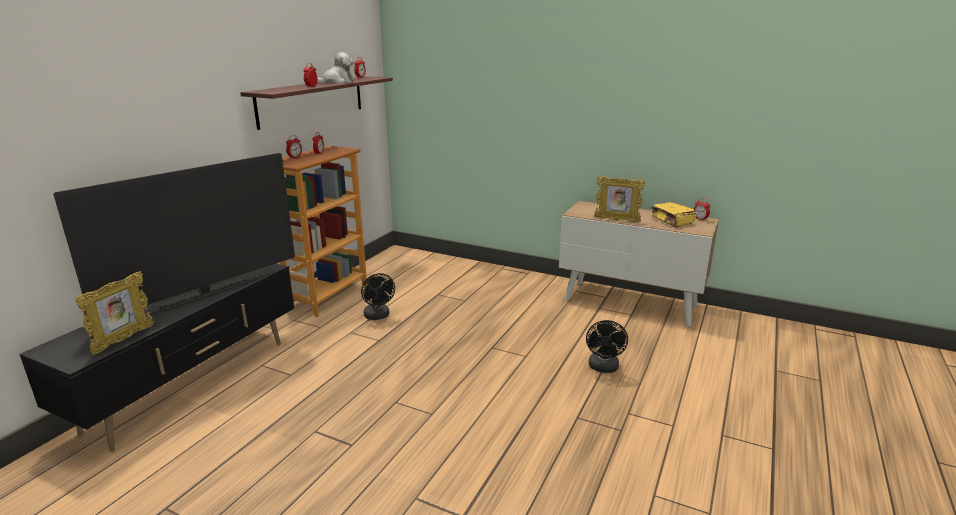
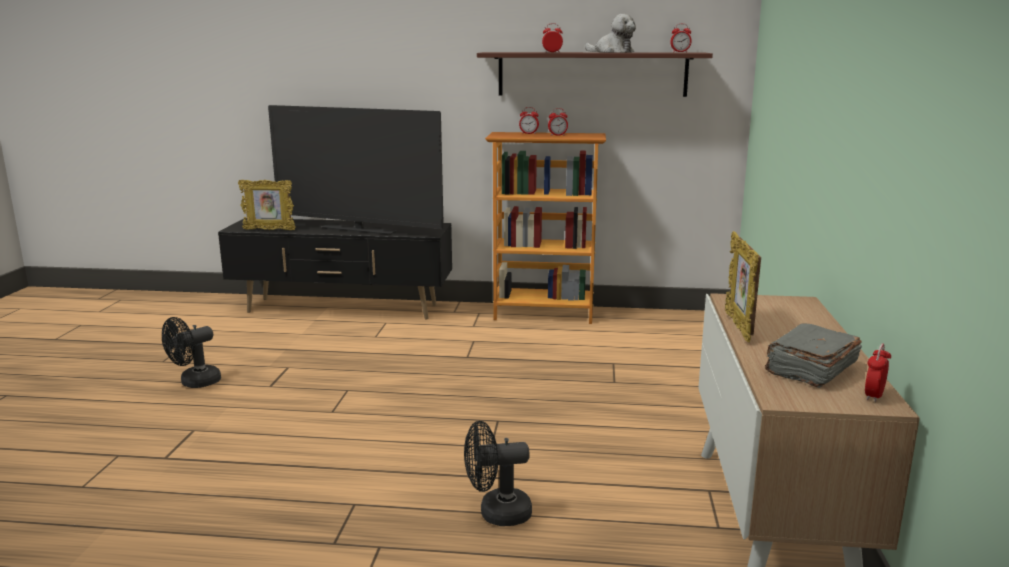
camera: 70 degrees right, 5 degrees down
(378, 316) = (521, 345): black fan -> black fan (195, 383)
(672, 221) = (810, 370): yellow book -> grey book

